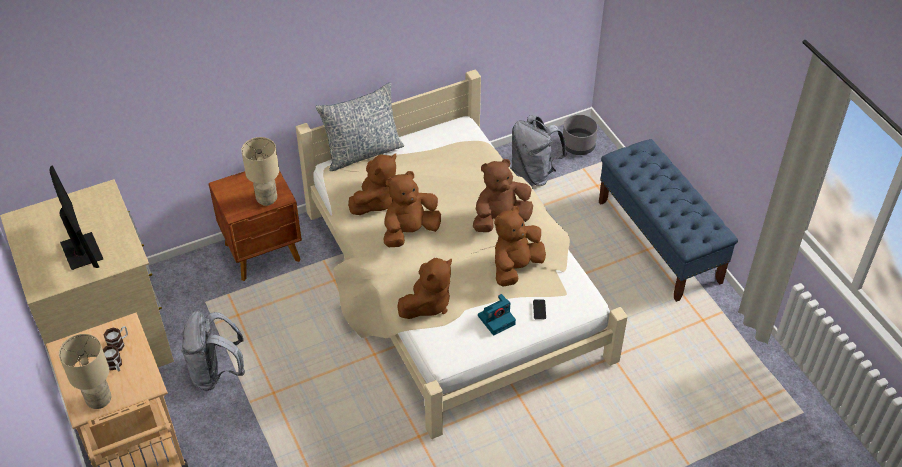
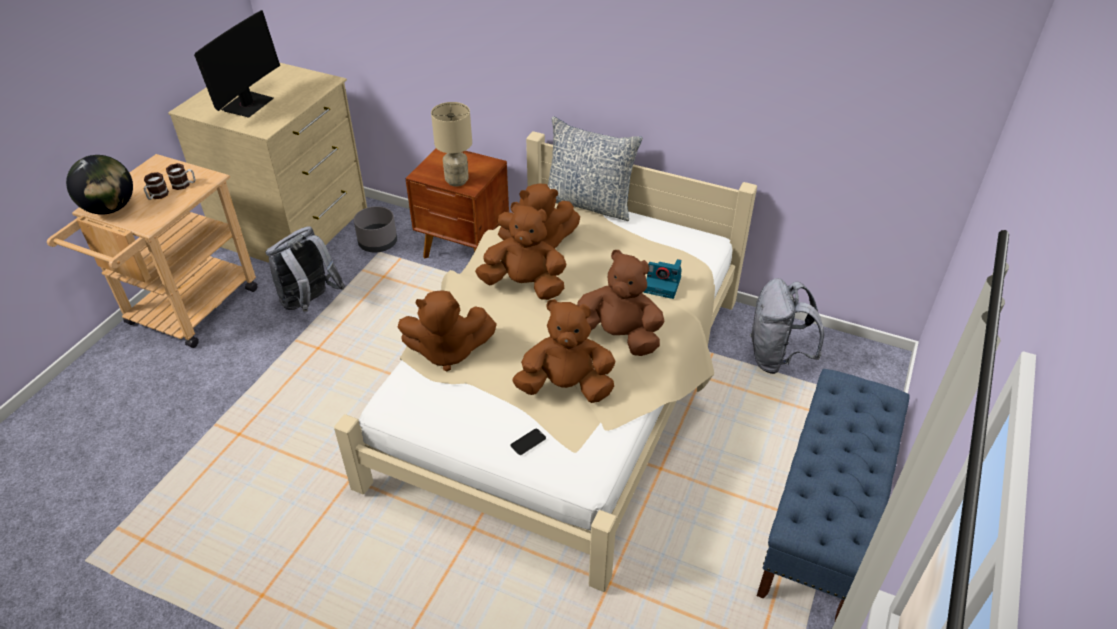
camera: 50 degrees right, 5 degrees down
(100, 400) = (110, 208): beige table lamp -> globe
(497, 319) = (479, 416): camera -> camera (663, 285)
(578, 146) = (858, 368): grey planter -> grey planter (377, 243)

